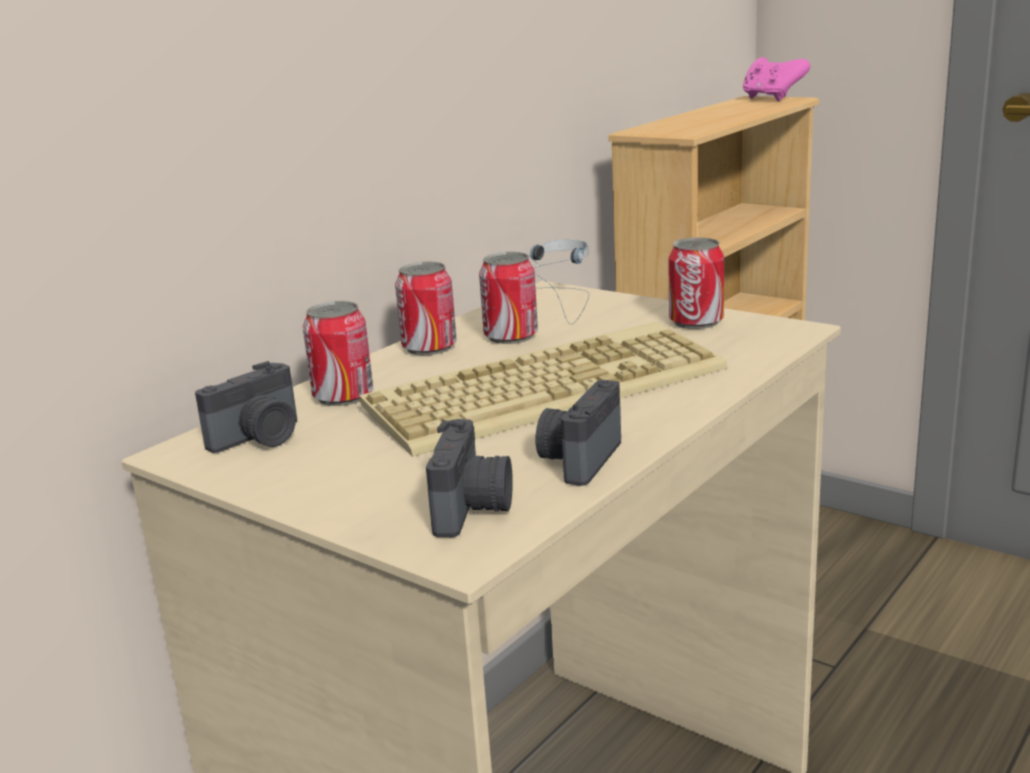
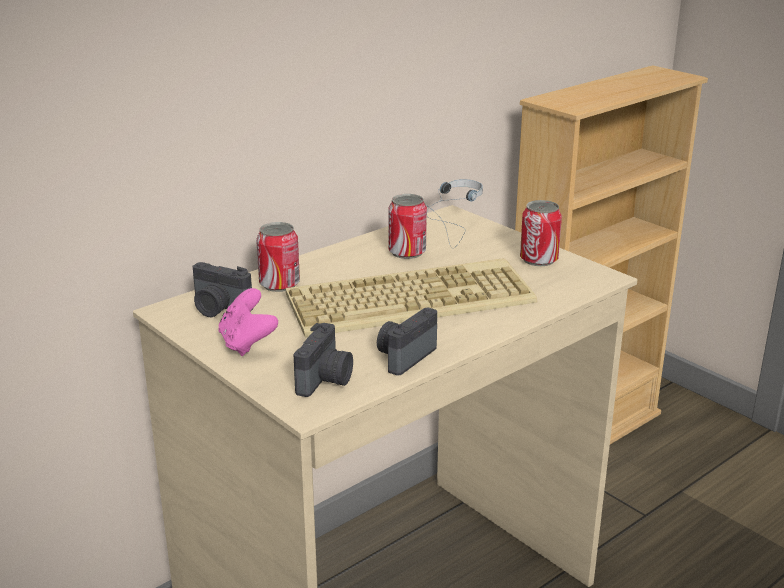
camera: 10 degrees right, 5 degrees up
(260, 438) = (218, 309): camera -> camera turned 60 degrees clockwise
(429, 347) = (349, 253): can -> none
(771, 98) = (669, 73): pink game controller -> pink game controller (247, 343)

